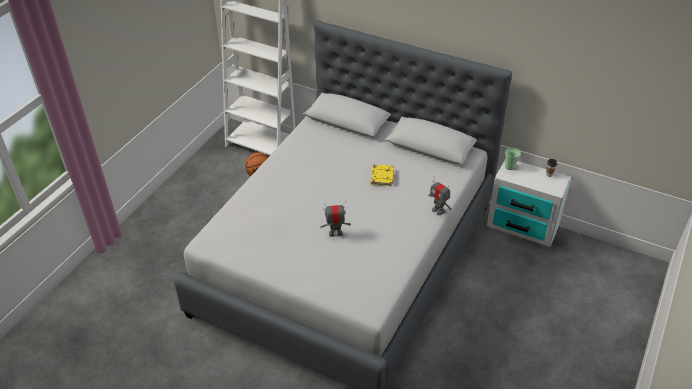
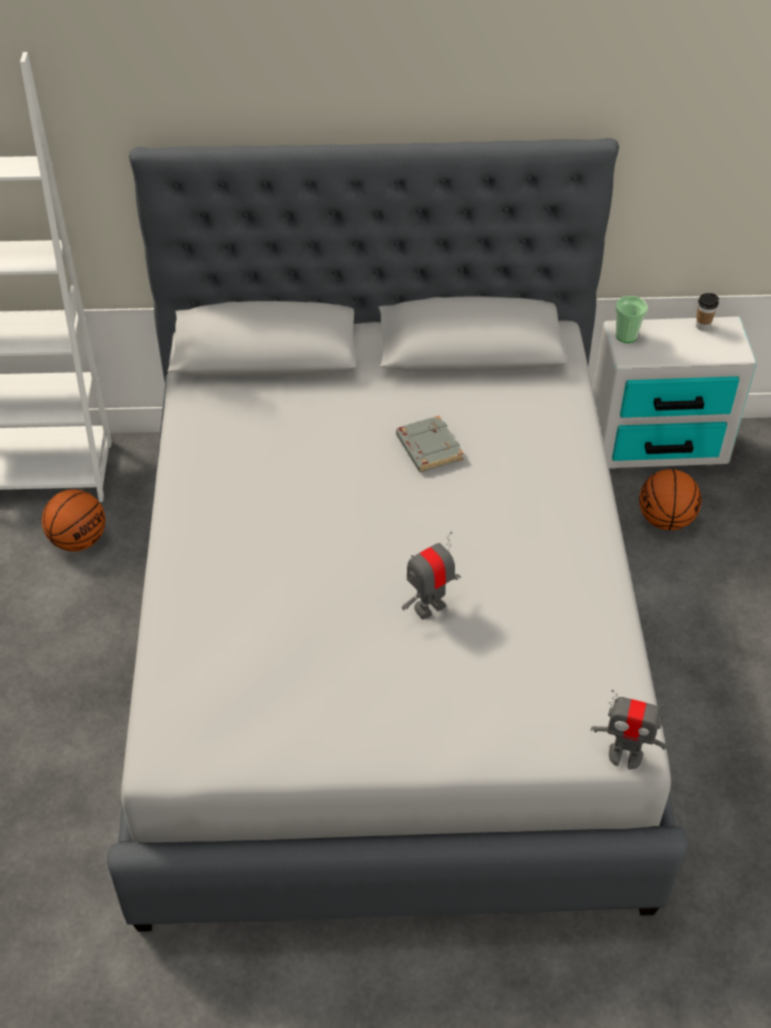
camera: 30 degrees left, 5 degrees up
(381, 177) = (428, 448): yellow book -> grey book
(438, 210) = (587, 475): toy robot -> toy robot (625, 755)
(503, 259) = (665, 520): none -> basketball

